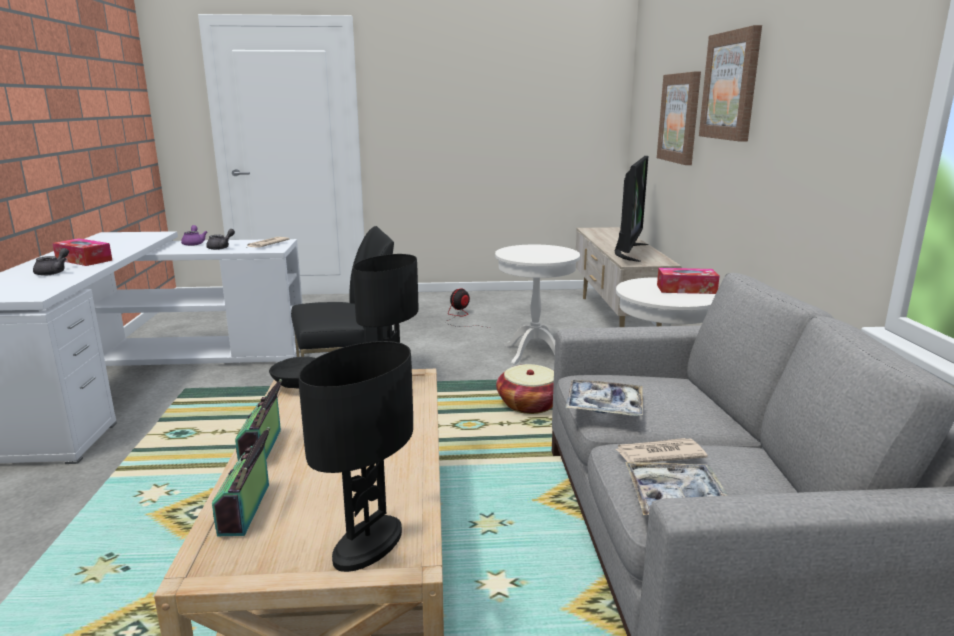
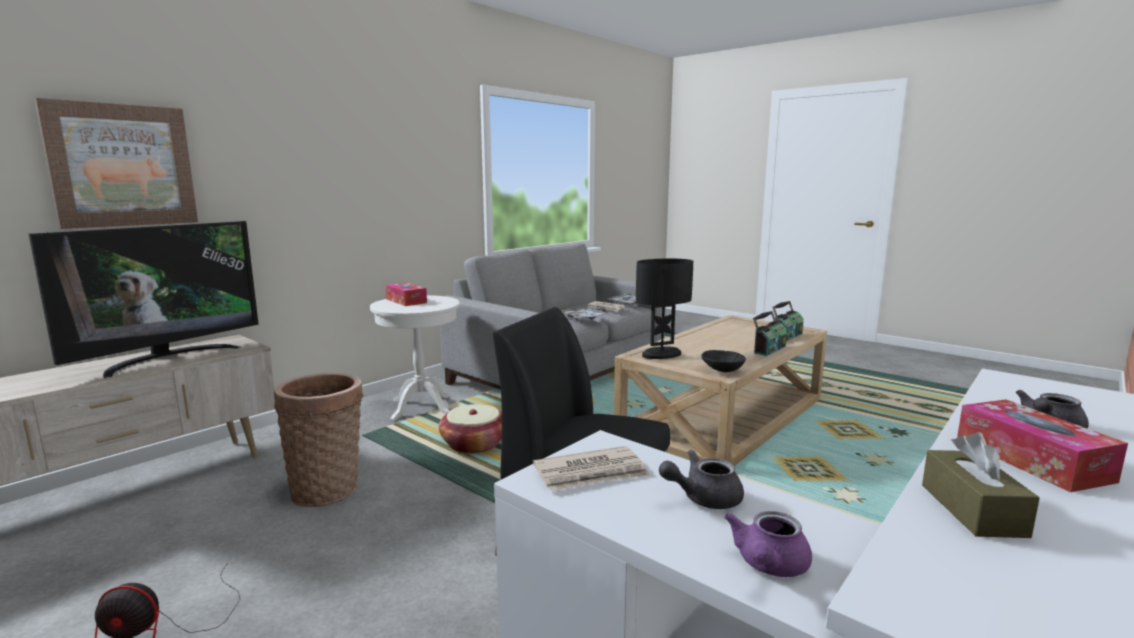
camera: 135 degrees left, 5 degrees down
(126, 246) = (972, 510): none -> brown tissue box
(367, 544) = (744, 322): black table lamp -> none
(534, 353) = (328, 489): white side table -> basket
(628, 252) = (167, 358): television -> television turned 150 degrees clockwise
(731, 86) = (272, 133): picture -> none

